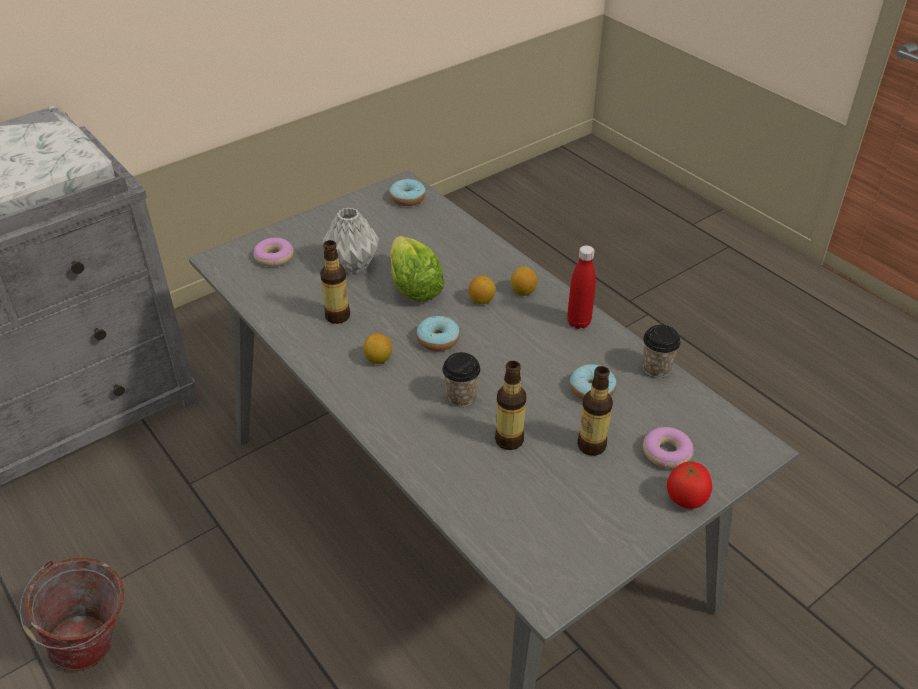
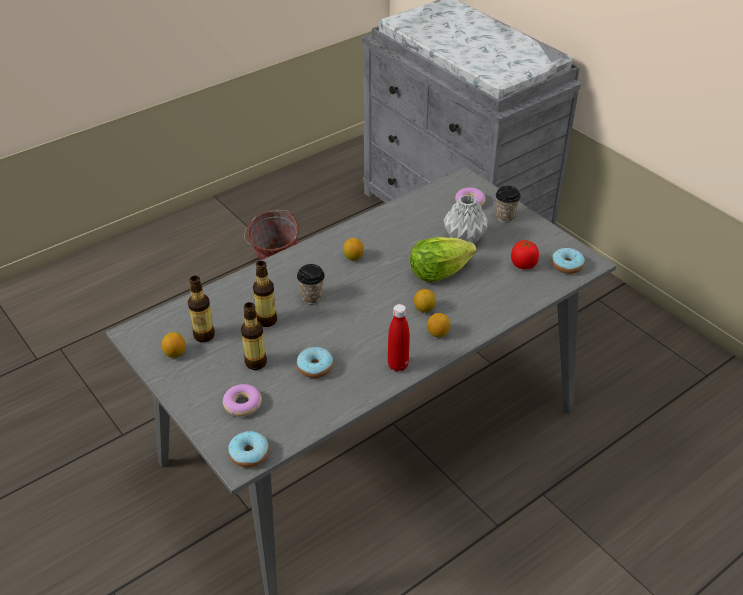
camera: 90 degrees right, 0 degrees up
(337, 316) = (401, 236): bottle -> bottle (204, 335)
(438, 340) = (375, 285): donut -> donut (249, 454)
(585, 536) = (175, 353): none -> lemon
(656, 368) = (338, 409): cup -> cup (505, 217)
(686, 498) = (196, 410): tomato -> tomato (523, 265)

